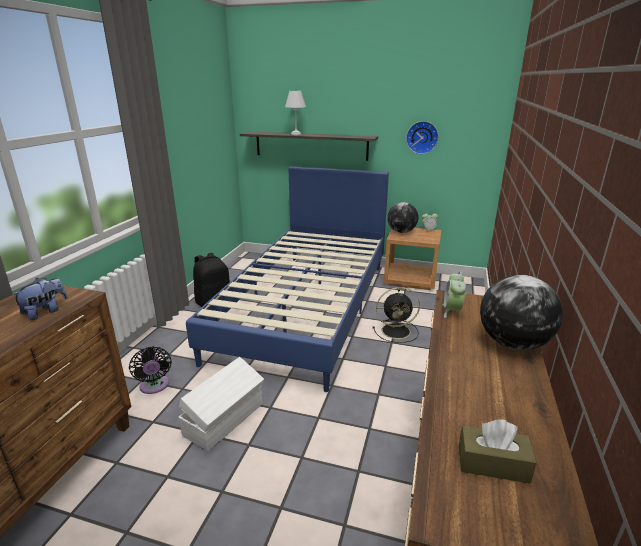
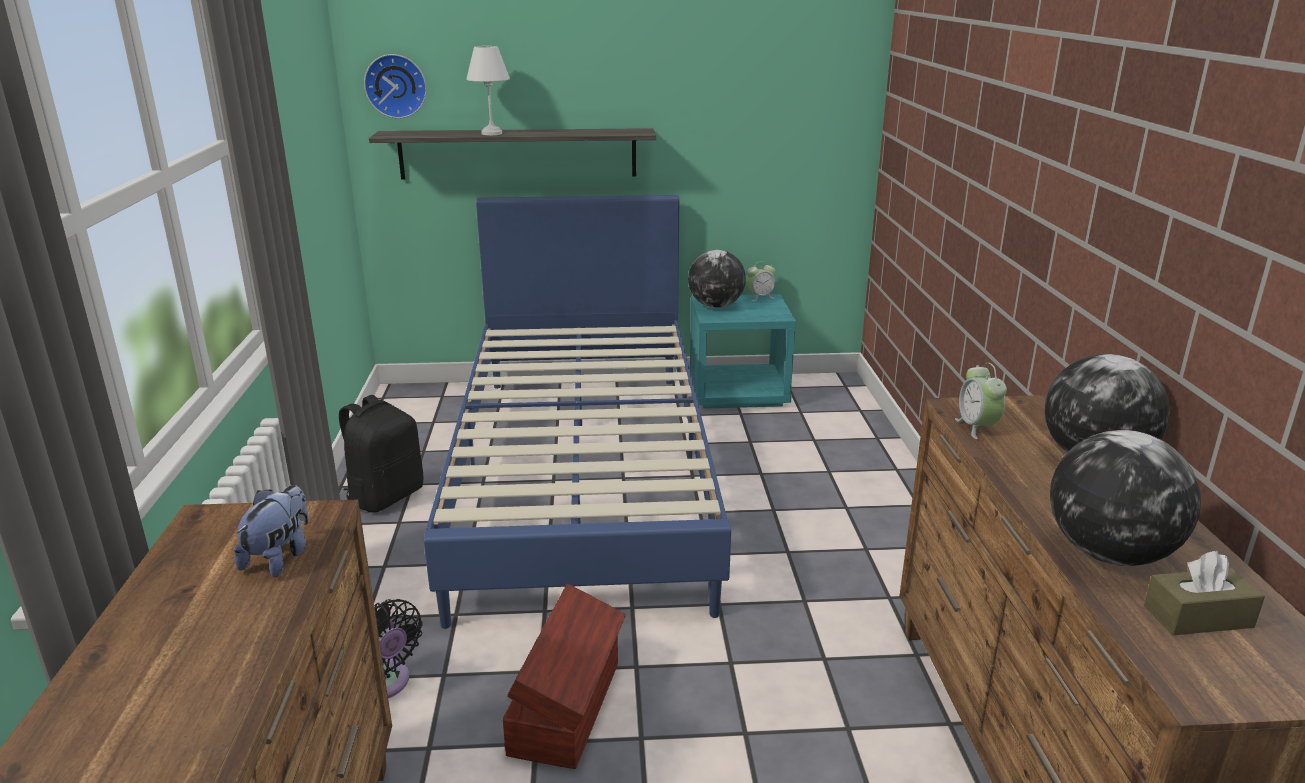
camera: 20 degrees left, 0 degrees up
(225, 419) = (568, 706): white storage box -> brown storage box
(397, 331) = (771, 488): black fan -> none
(410, 279) = (738, 392): brown nightstand -> turquoise nightstand
(422, 137) = (735, 127): wall clock -> wall clock (396, 86)
(466, 404) = (1108, 553): none -> globe

